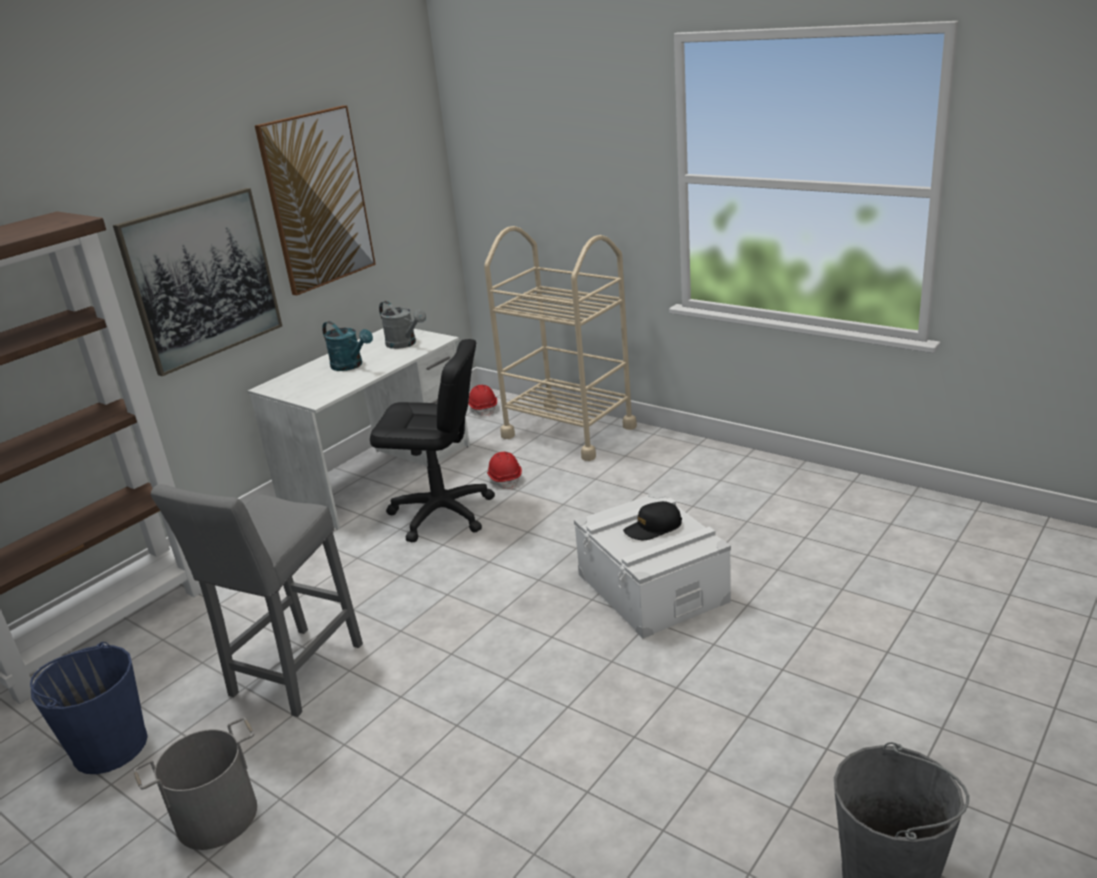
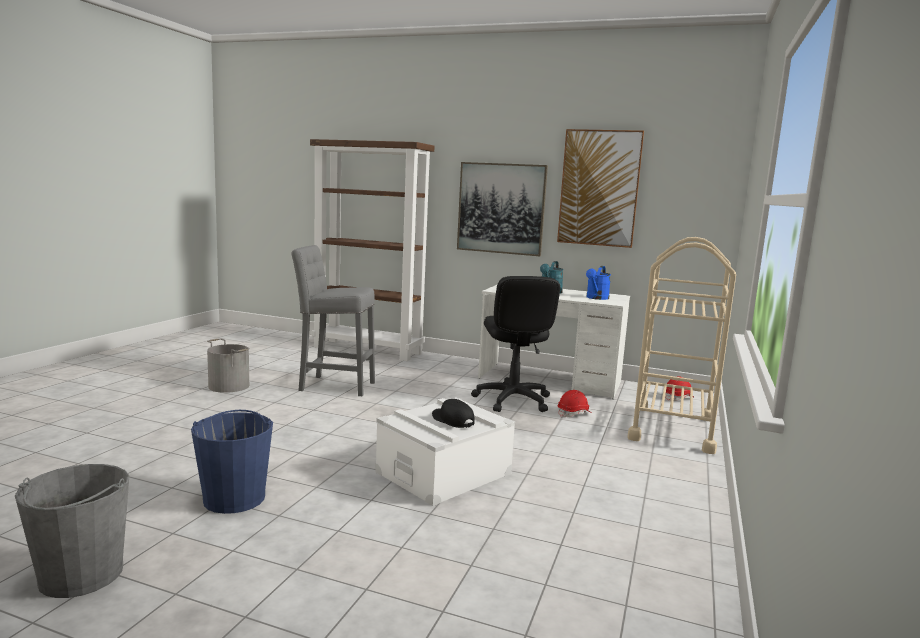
camera: 70 degrees right, 15 degrees down
(110, 747) = (282, 363): blue bucket -> blue bucket (234, 498)
(405, 344) = (596, 298): grey watering can -> blue watering can

